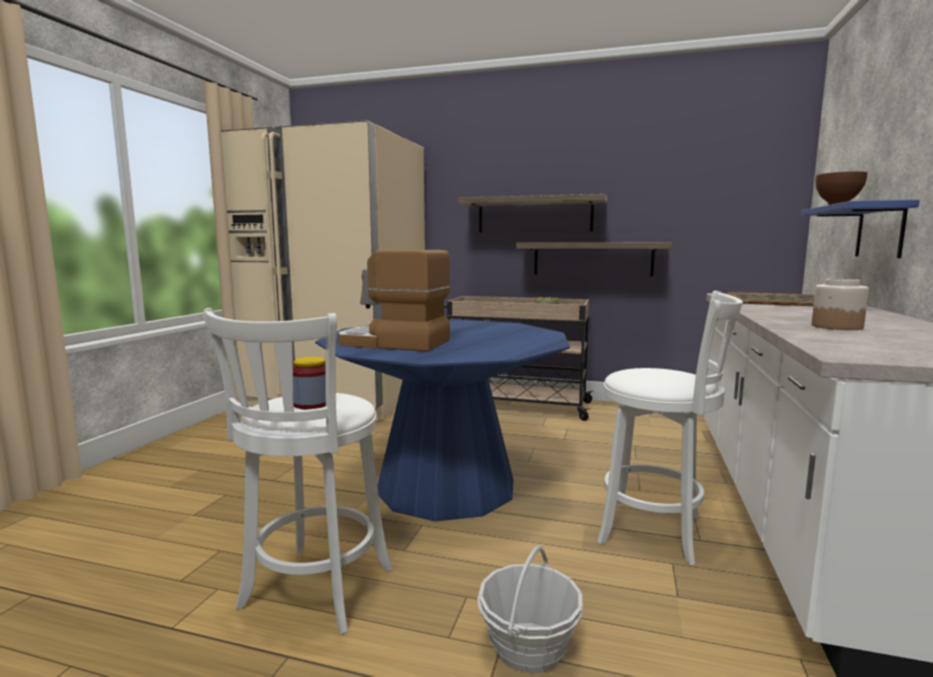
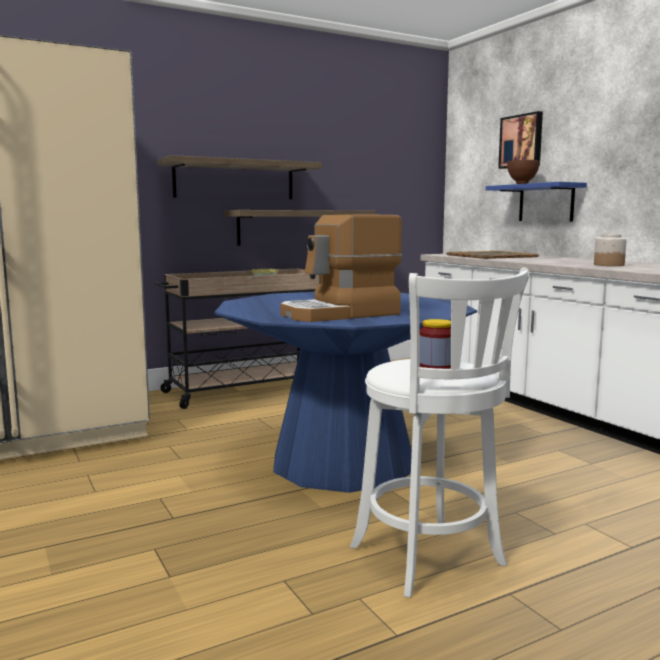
camera: 45 degrees left, 0 degrees up
(528, 647) = (593, 516): basket -> none
(657, 531) = (519, 438): white stool -> none
(869, 145) = (522, 141): none -> picture

